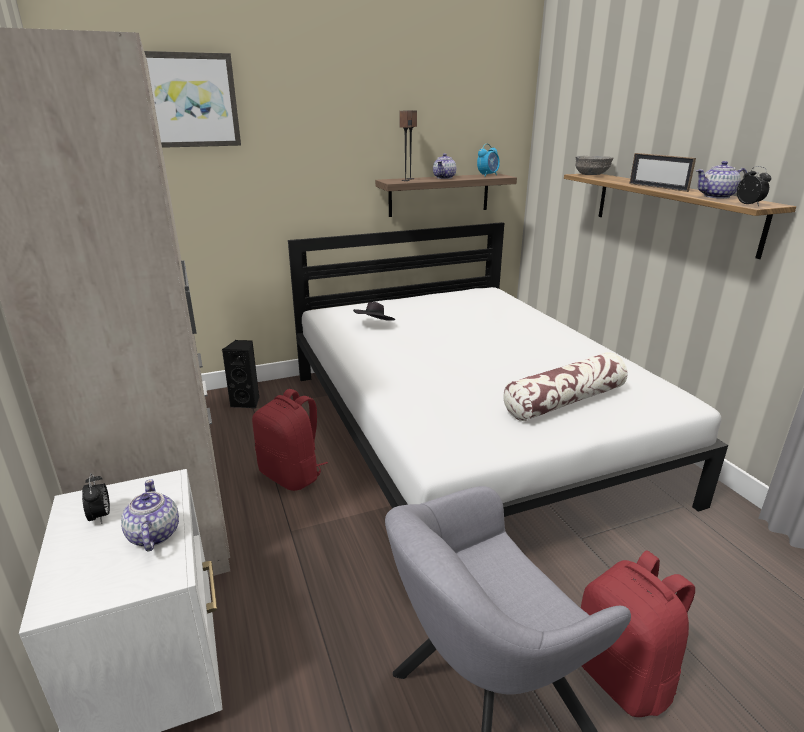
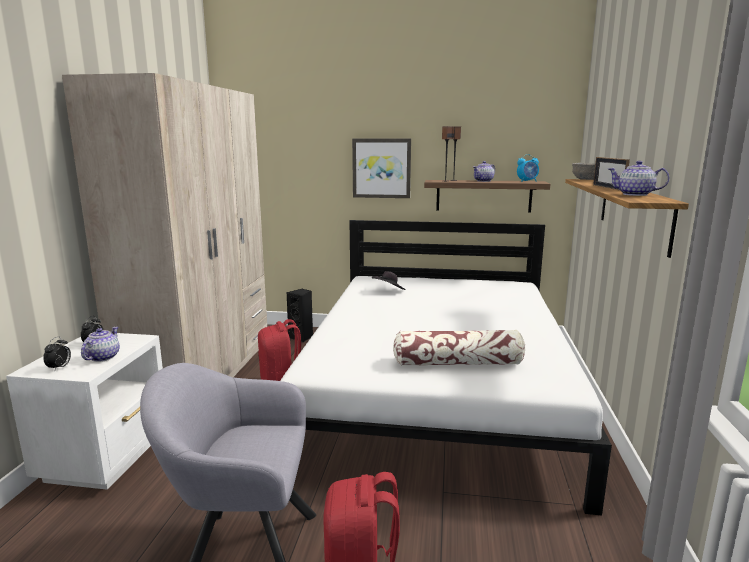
camera: 30 degrees right, 10 degrees down
(191, 100) = (296, 120): picture -> picture (381, 168)
(749, 205) = (637, 199): alarm clock -> alarm clock (59, 368)

